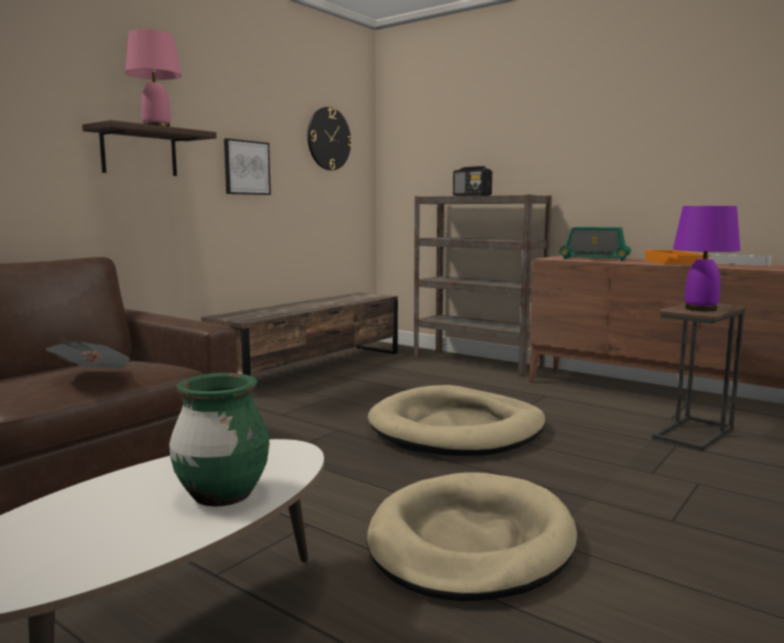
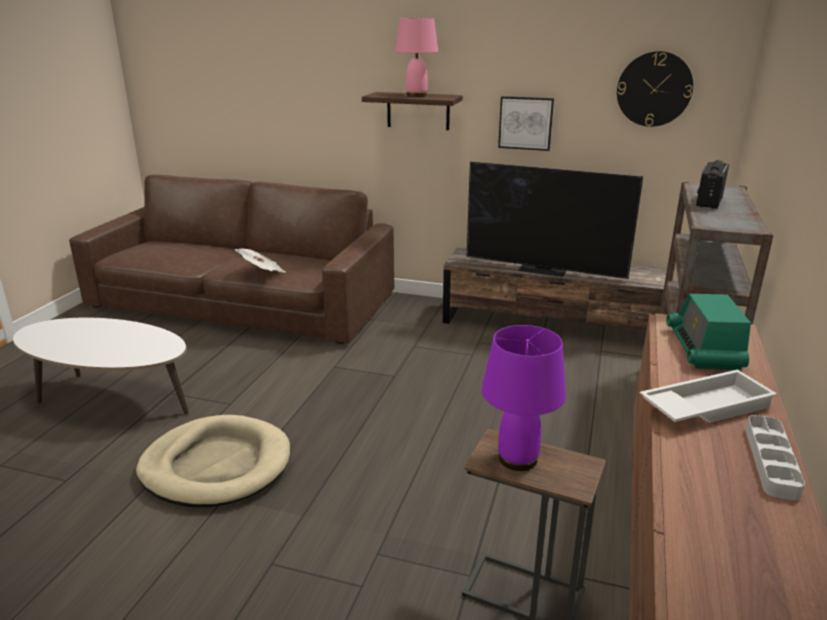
camera: 70 degrees right, 15 degrees up
(222, 496) = (104, 351): green vase -> none
(310, 307) = (543, 269): none -> television
(457, 429) = (431, 428): beige dog bed -> none
(672, 263) = (704, 406): orange tray -> white tray

